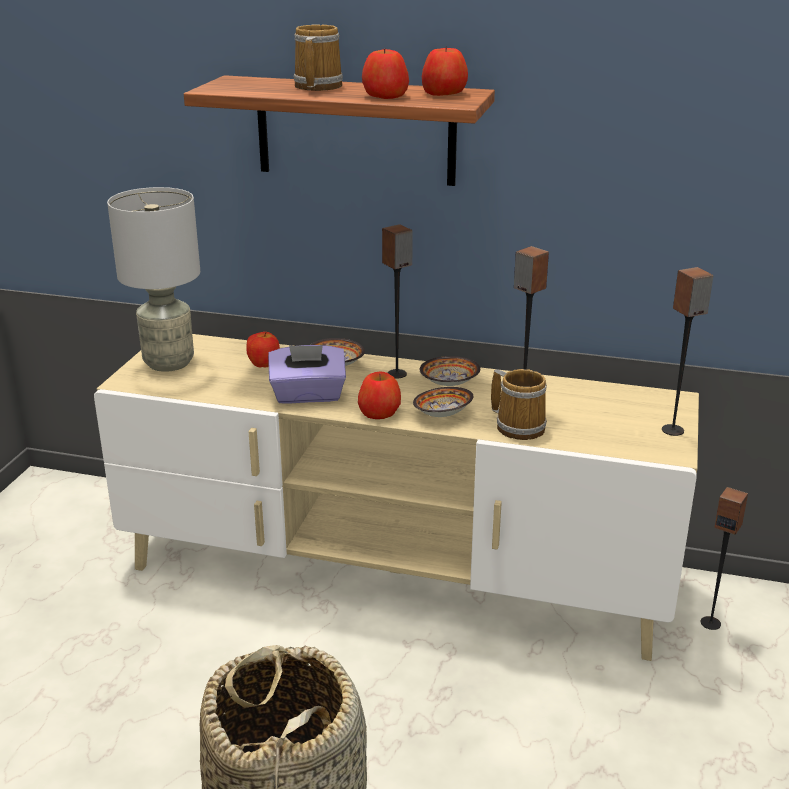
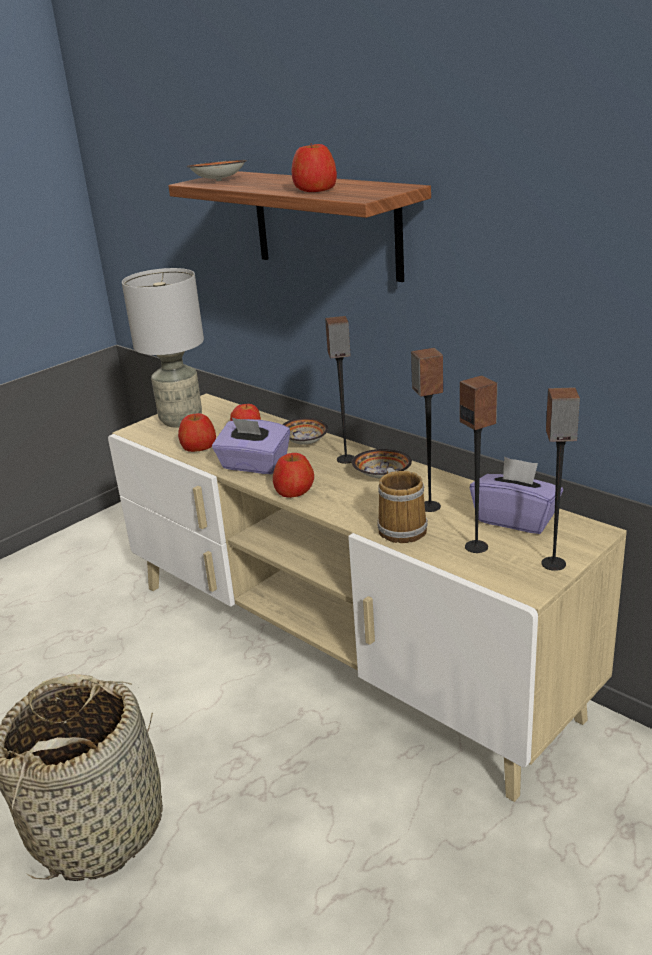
camera: 30 degrees right, 0 degrees up
(315, 86) = (278, 181): mug -> none
(443, 415) = (345, 504): bowl -> bowl (219, 180)
(444, 93) = (371, 188): apple -> apple (198, 447)
(606, 400) = (515, 519): none -> purple tissue box
(710, 623) = (610, 784): speaker -> speaker (476, 546)

